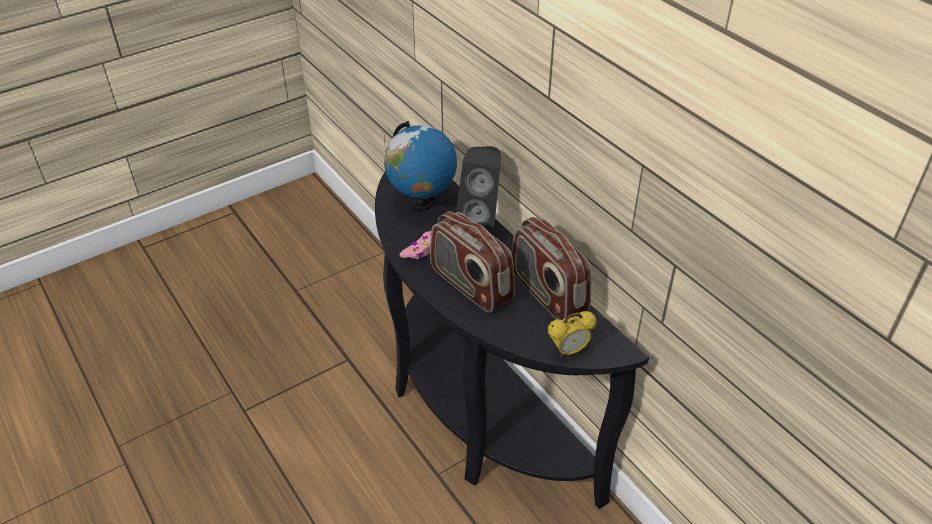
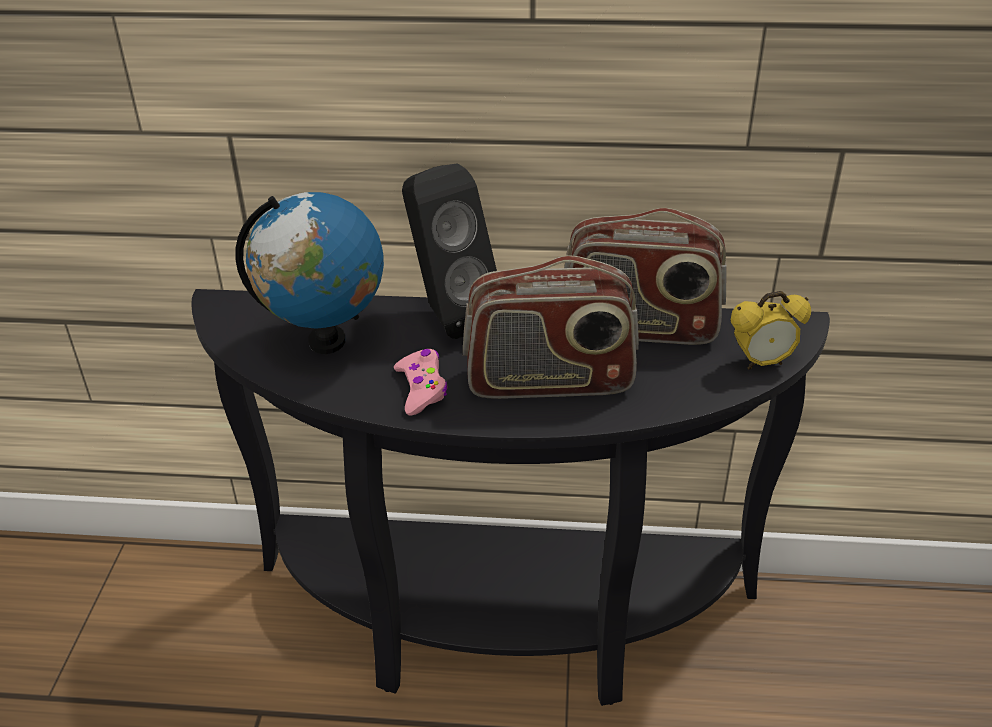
camera: 50 degrees left, 5 degrees down
(569, 351) = (762, 363): alarm clock -> alarm clock turned 60 degrees clockwise

